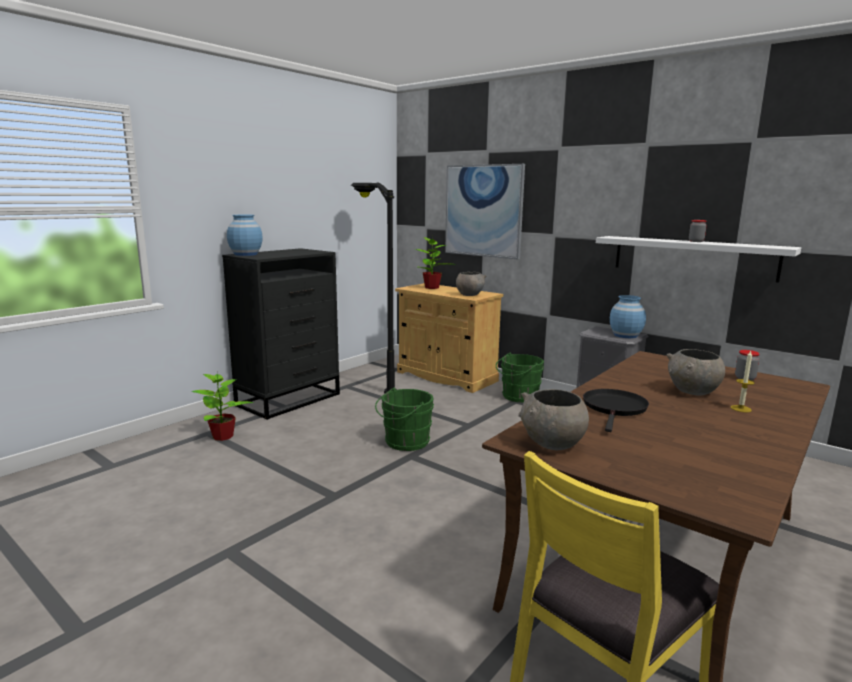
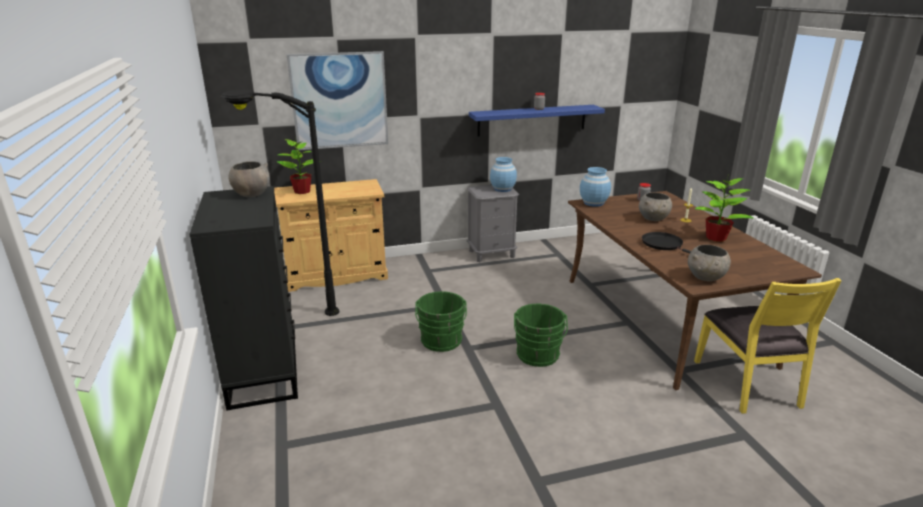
camera: 55 degrees left, 10 degrees up
(223, 436) = (305, 437): potted plant -> potted plant (716, 238)
(245, 254) = (216, 223): blue vase -> blue vase (593, 203)
(469, 295) = (360, 189): grey bowl -> grey bowl (251, 194)
(518, 396) = (421, 266): green bucket -> green bucket (537, 356)
(693, 257) = (532, 120): white shelf -> blue shelf

